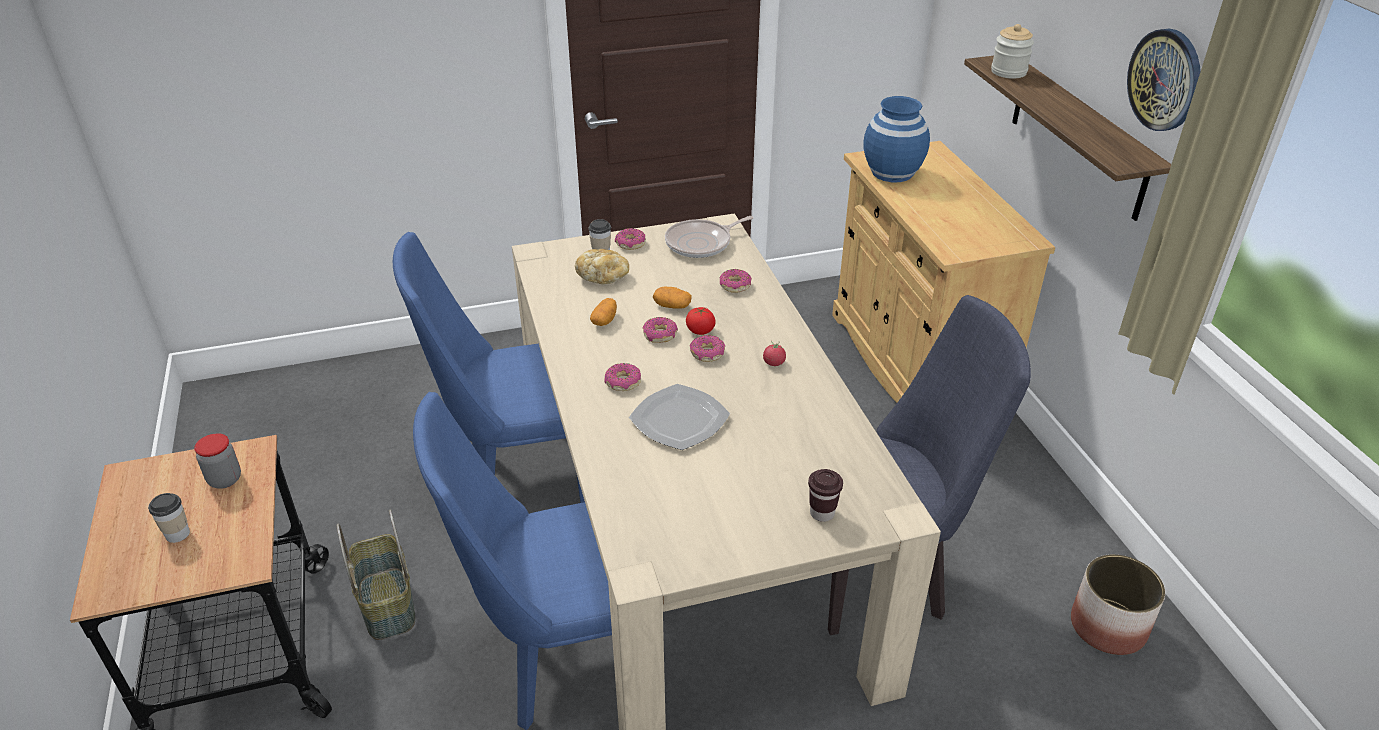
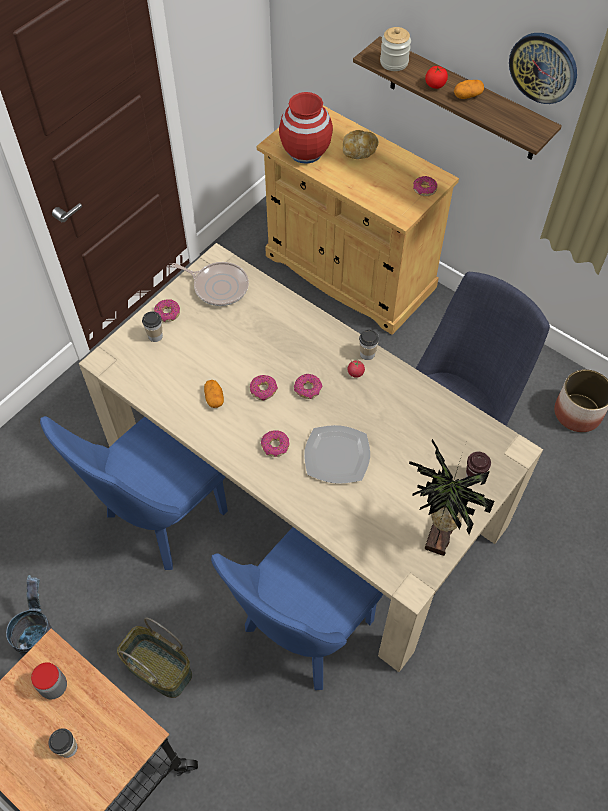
camera: 35 degrees left, 20 degrees up
(317, 511) = (39, 635): none -> grey bucket
(603, 277) = (176, 357): bread -> bread (359, 151)
(672, 306) = (249, 359): potato -> potato (467, 95)
(700, 330) = (286, 371): tomato -> tomato (435, 85)
(701, 243) = (218, 286): frying pan -> frying pan turned 90 degrees counterclockwise
(718, 544) = (436, 535): none -> potted plant
(735, 285) = (275, 316): donut -> donut (424, 189)
(803, 353) = (367, 354): none -> cup
(892, 173) = (305, 152): blue vase -> red vase

